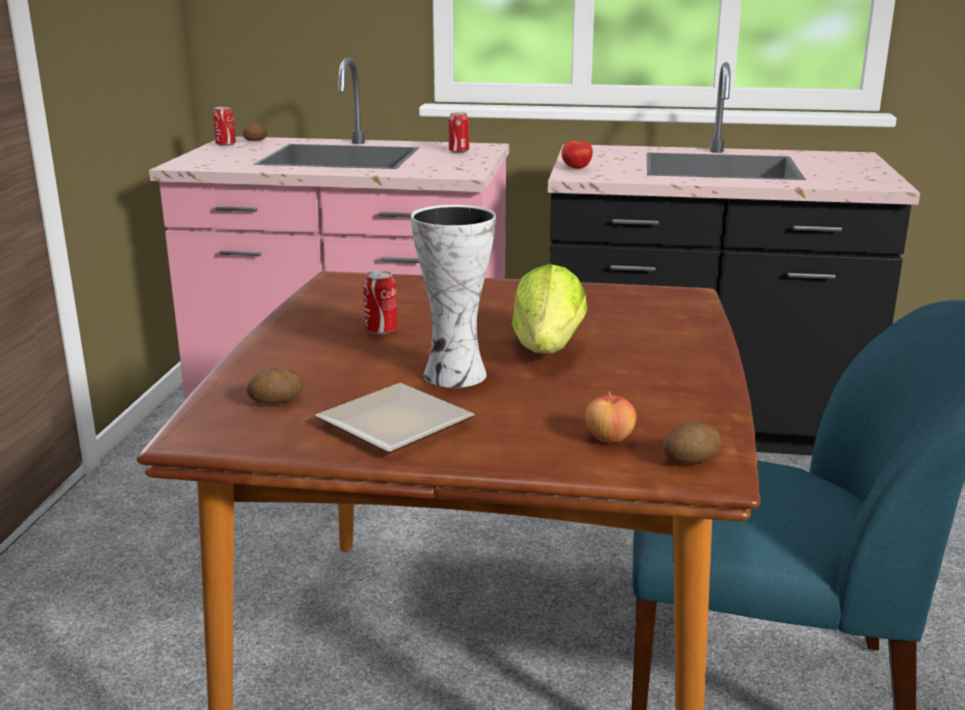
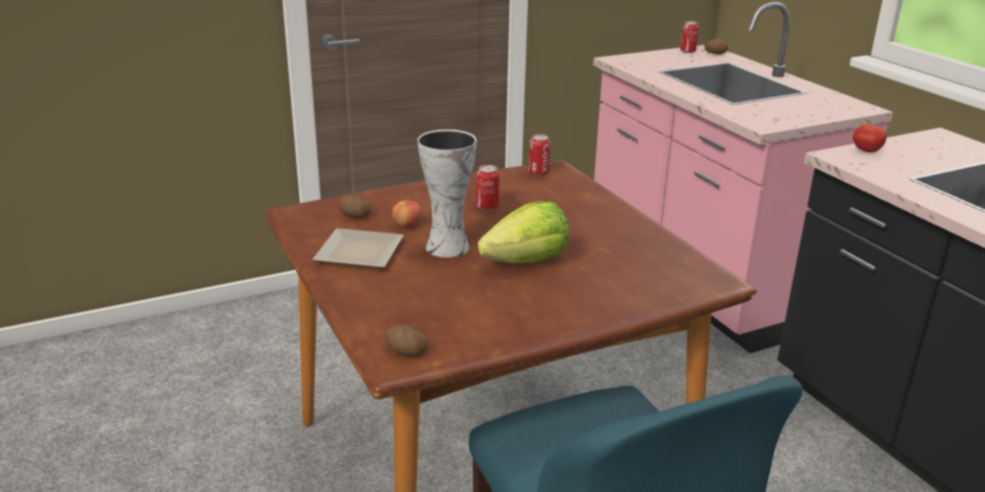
camera: 55 degrees right, 5 degrees up
(459, 151) = (825, 105): can -> can (538, 173)
(609, 438) = (409, 317): apple -> apple (407, 225)

